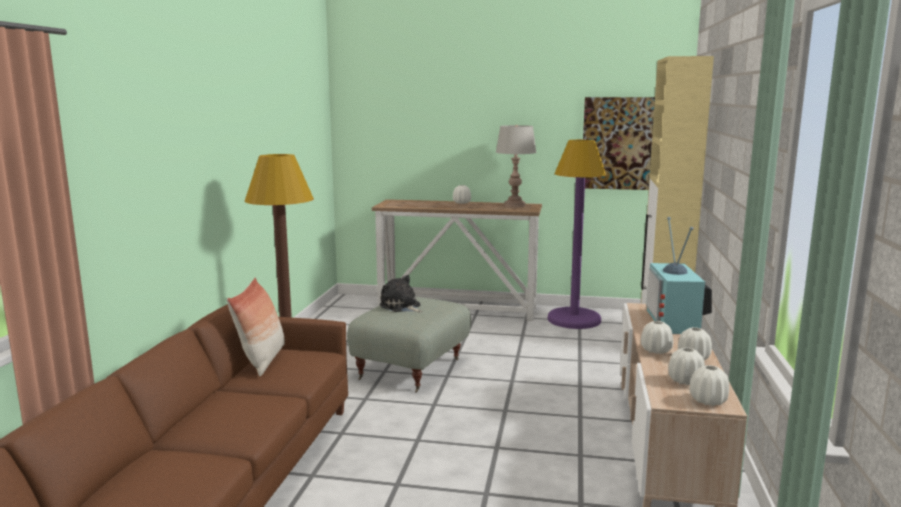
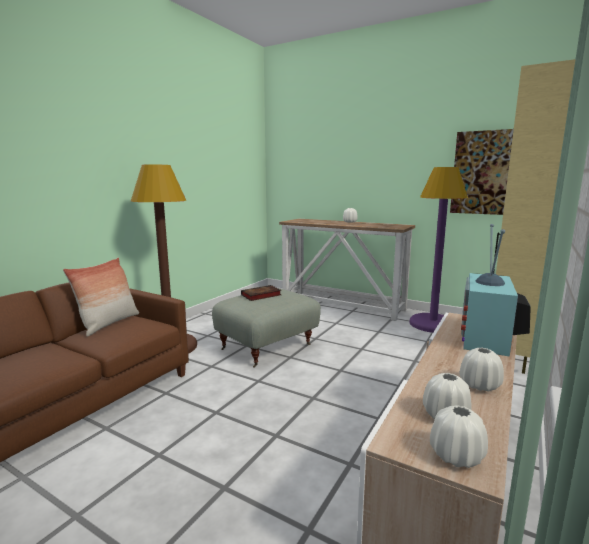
camera: 20 degrees right, 0 degrees up
(401, 307) = (260, 295): plush toy -> book
(514, 205) = (389, 225): grey table lamp -> none
(656, 350) = (438, 368): white vase -> none

